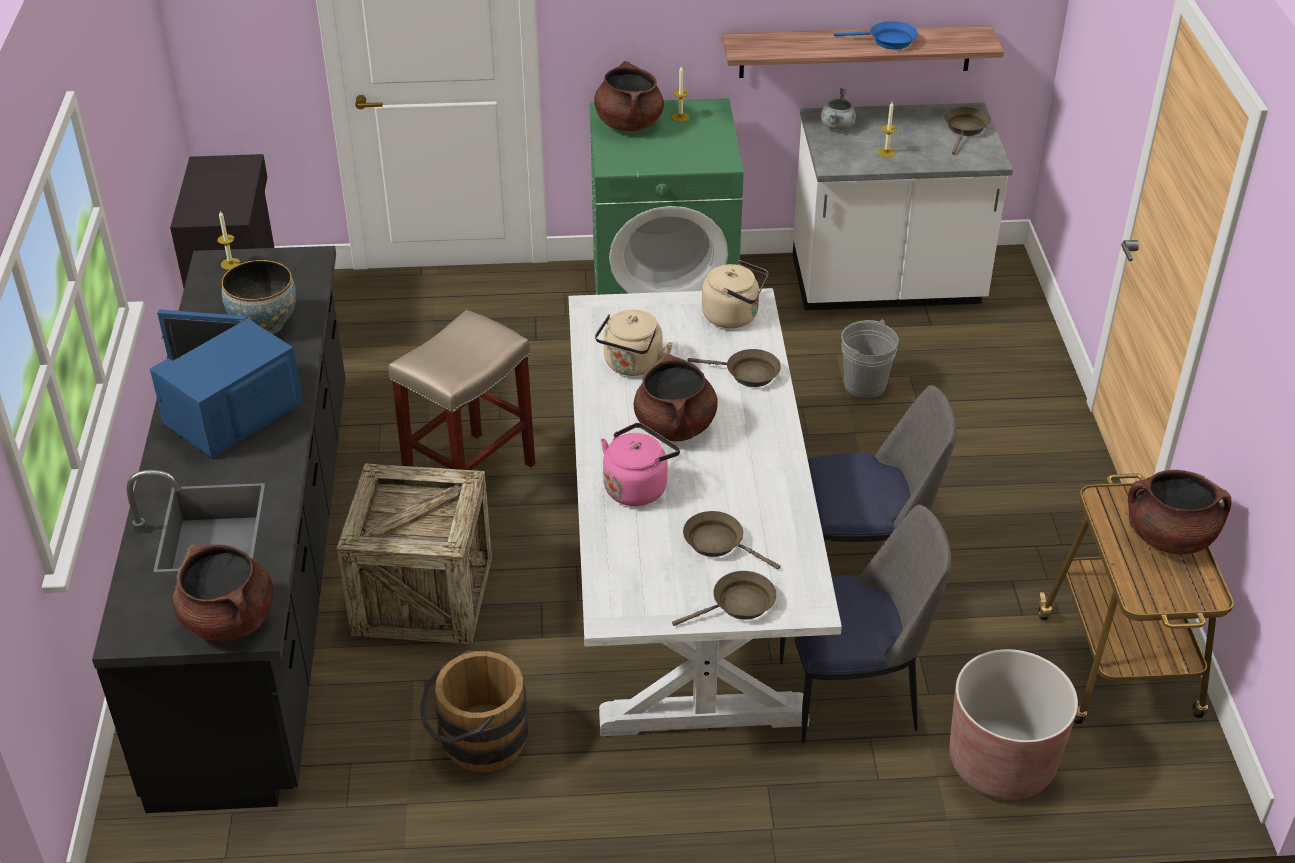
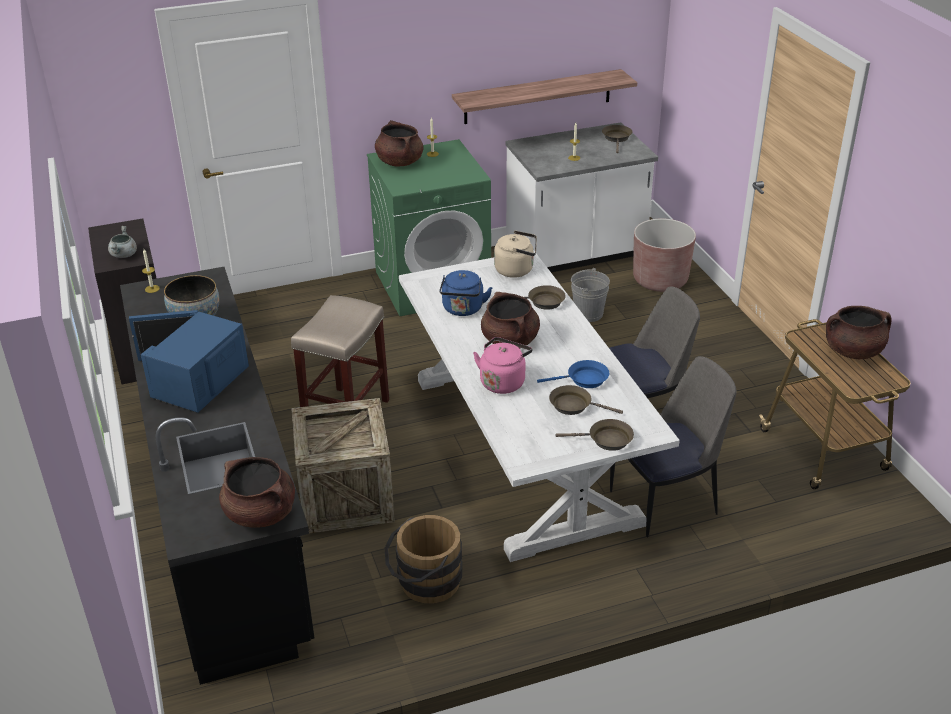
camera: 15 degrees left, 5 degrees down
(632, 365) = (463, 310): beige kettle -> blue kettle
(738, 605) = (606, 440): brown frying pan -> brown frying pan turned 45 degrees clockwise
(838, 126) = (535, 147): grey cooking pot -> grey cooking pot (124, 255)
(888, 41) = (561, 85): blue frying pan -> blue frying pan (584, 379)
(1001, 763) = (779, 522): brown planter -> brown planter (660, 280)

